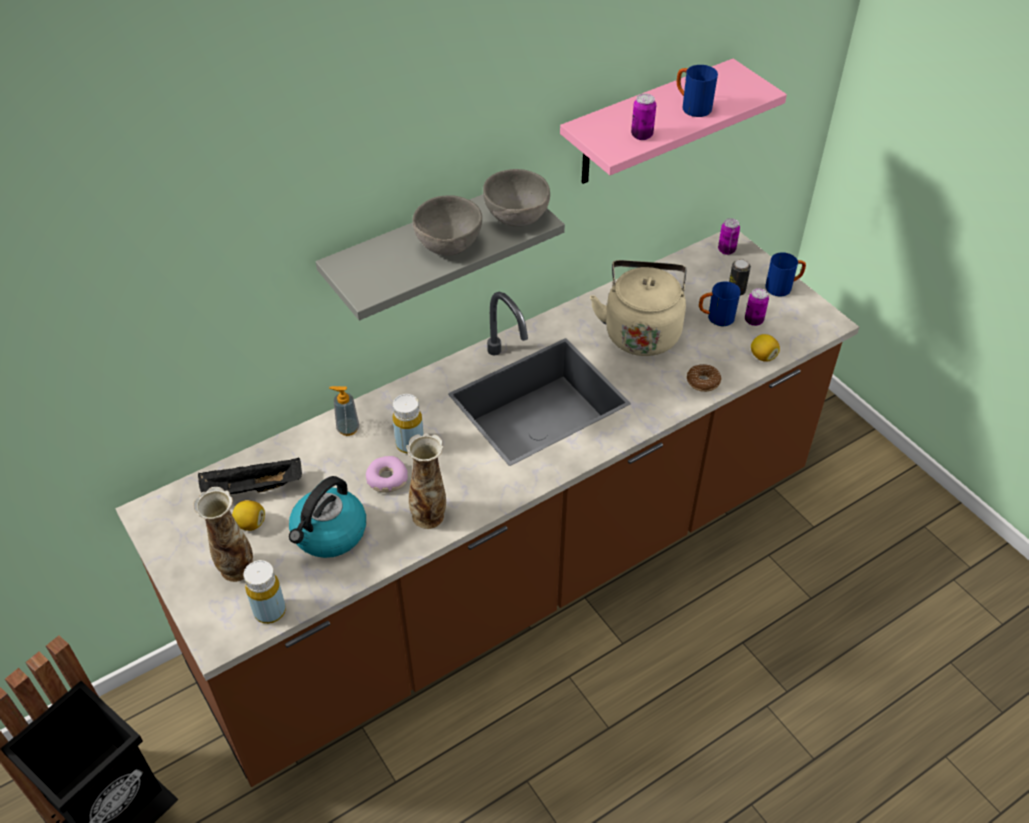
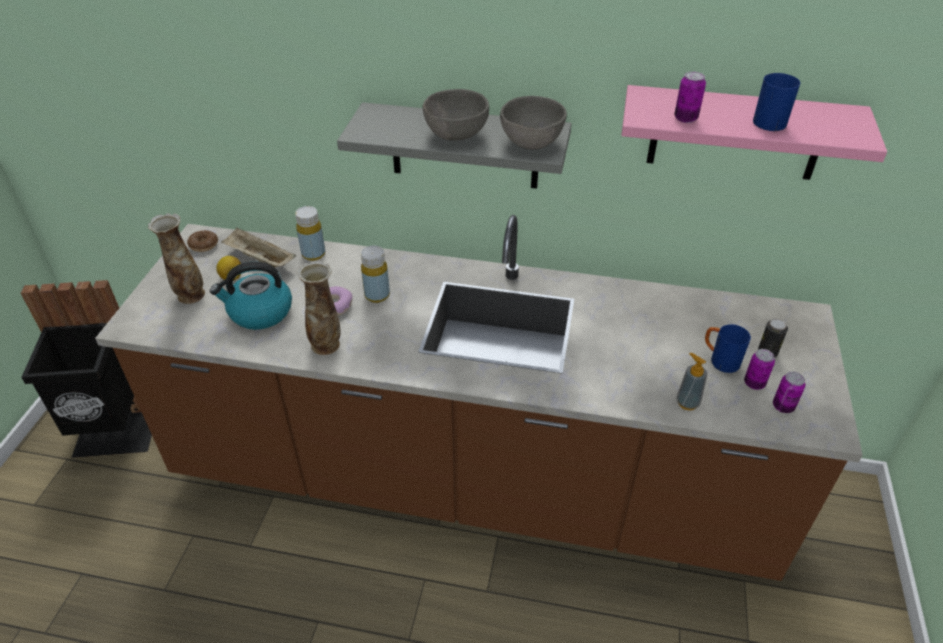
camera: 45 degrees right, 5 degrees down
(252, 489) = (259, 259): black tray -> beige tray
(270, 611) = (170, 331): yellow bottle -> yellow bottle (313, 254)
(348, 428) = (355, 262): soap dispenser -> soap dispenser (687, 402)
(641, 331) = (640, 330): beige kettle -> none
(703, 382) = (643, 398): donut -> donut (204, 245)
(726, 250) = (799, 318): can -> can (783, 406)
(763, 356) = (725, 415): lemon -> none
(783, 287) = (819, 376): blue mug -> none

